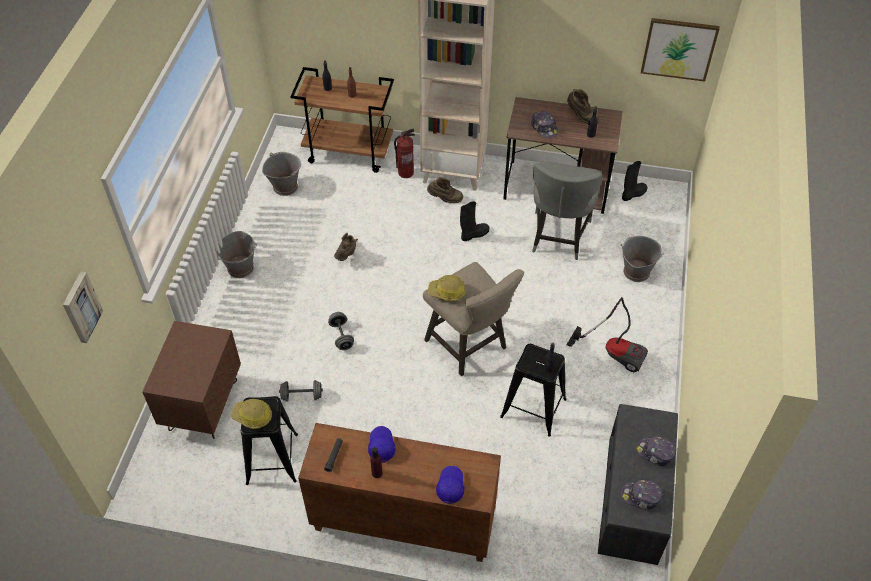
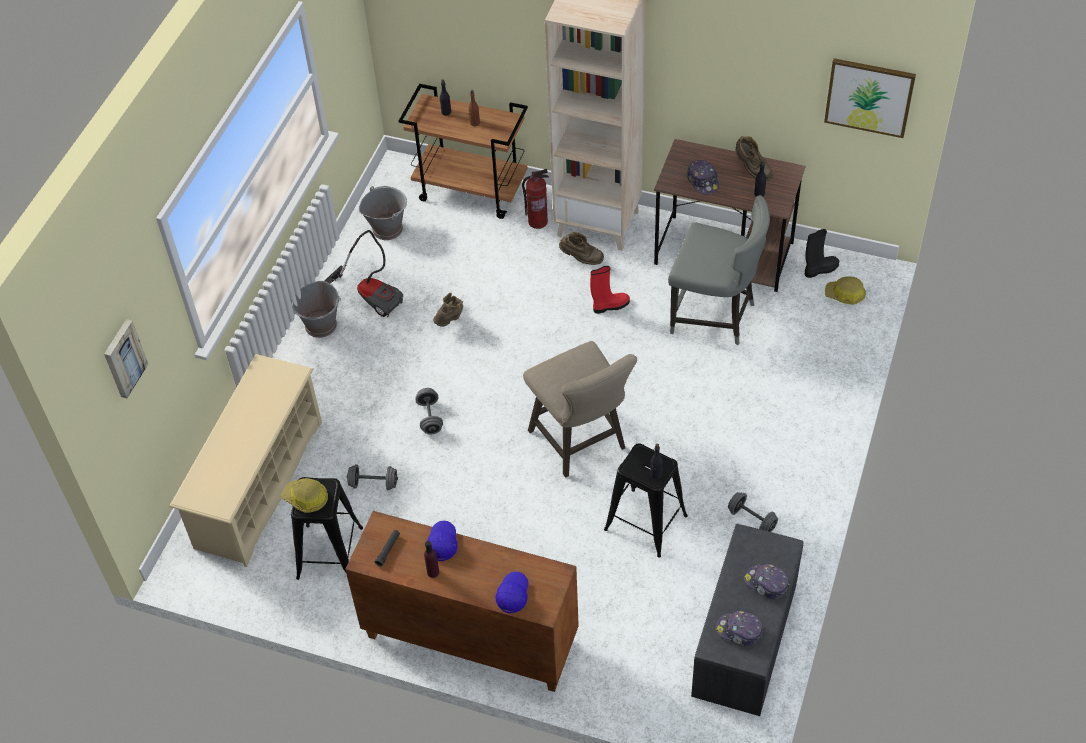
camera: 10 degrees right, 0 degrees up
(203, 405) = (258, 484): brown nightstand -> beige shoe rack
(447, 292) = (550, 374): hard hat -> hard hat (845, 295)
(474, 234) = (610, 306): black boot -> red boot
(558, 236) = (714, 316): grey chair -> grey chair turned 90 degrees counterclockwise
(614, 351) = (757, 464): vacuum cleaner -> vacuum cleaner (372, 294)
(618, 397) = (752, 519): none -> grey dumbbell
(636, 271) = (804, 368): grey bucket -> none

